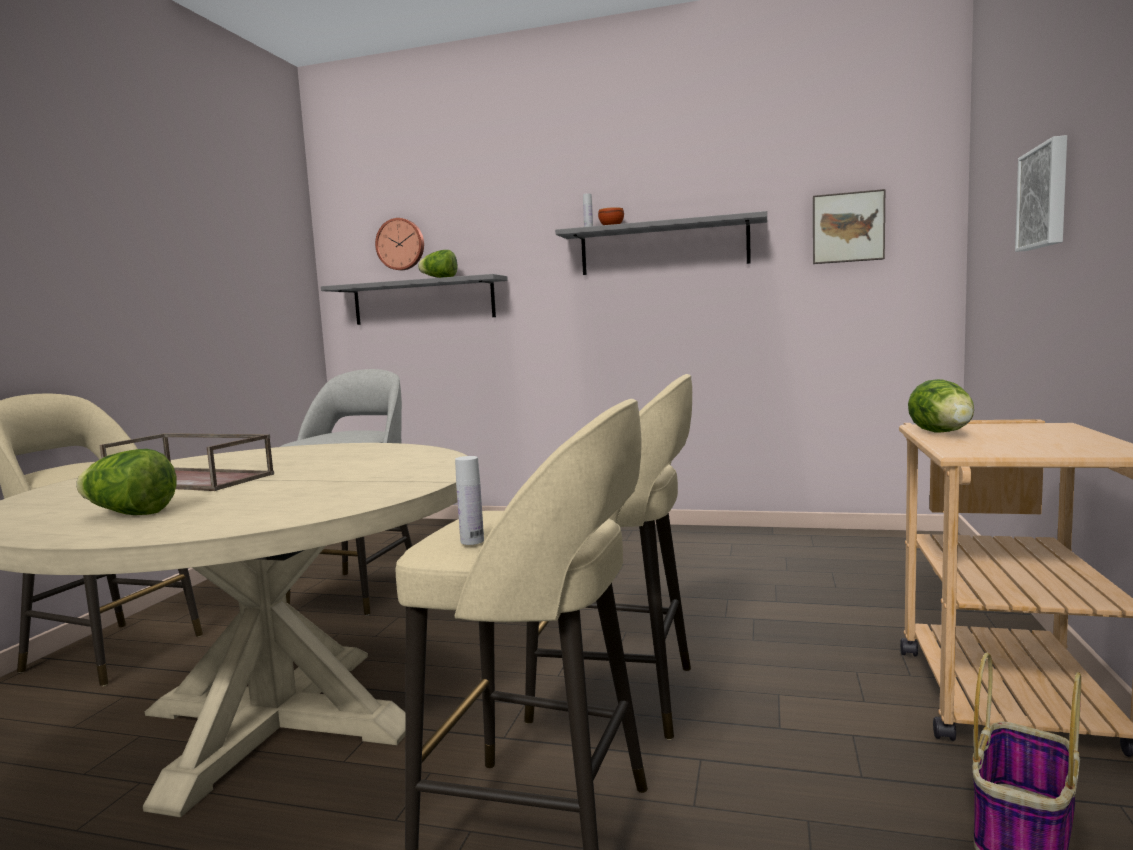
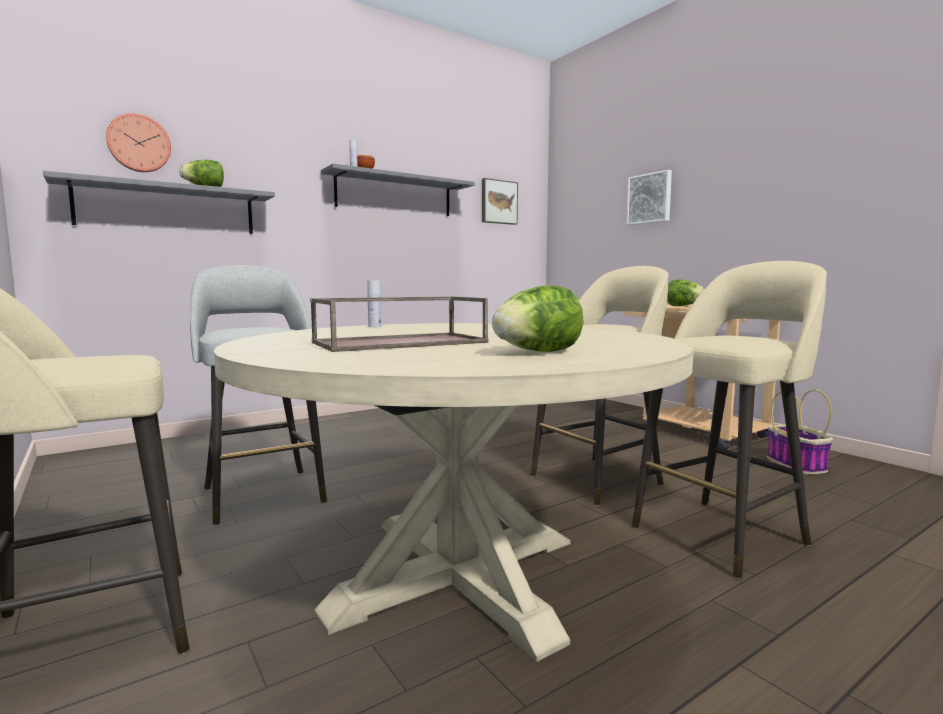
camera: 50 degrees left, 0 degrees up
(472, 541) = (756, 342): white bottle -> white bottle (374, 326)

